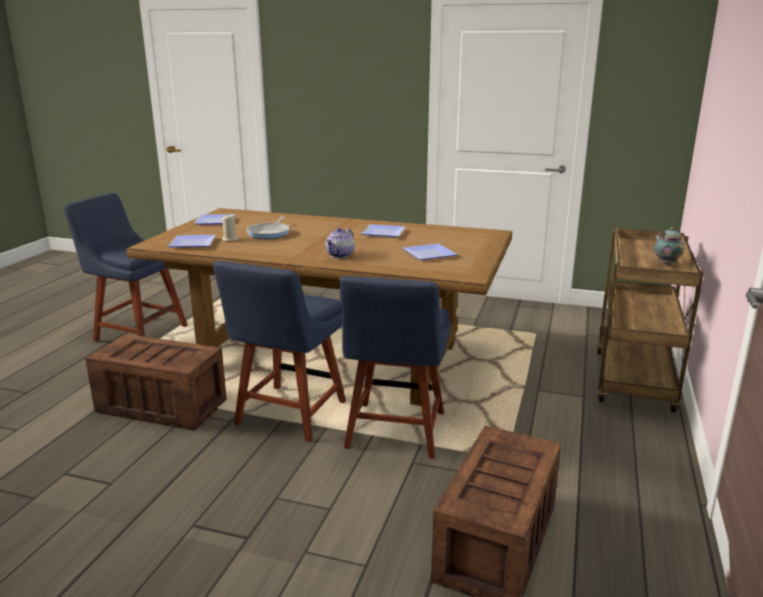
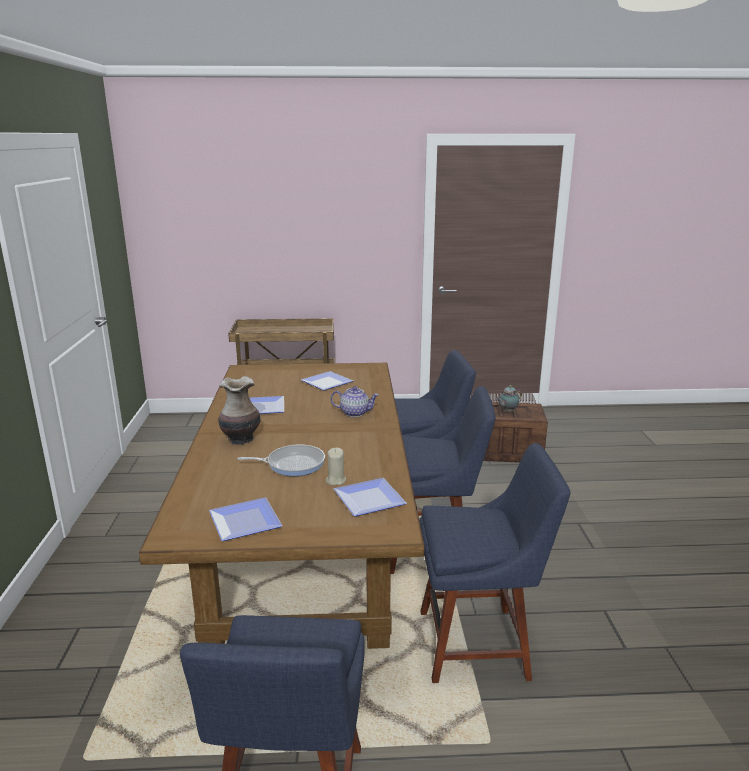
camera: 110 degrees left, 0 degrees up
(160, 406) = (479, 644): crate -> blue chair
(328, 225) = (240, 439): none -> vase
(665, 264) = (296, 330): teapot -> teapot (507, 411)

